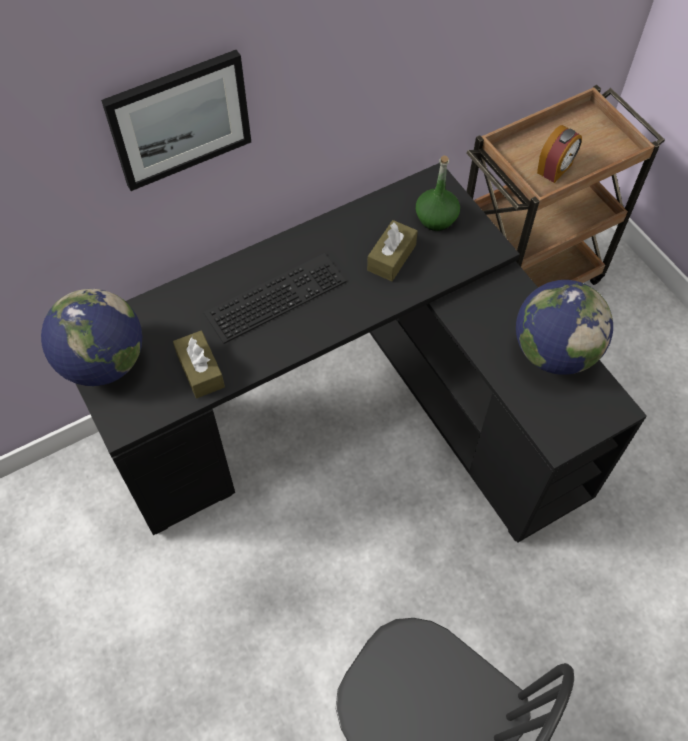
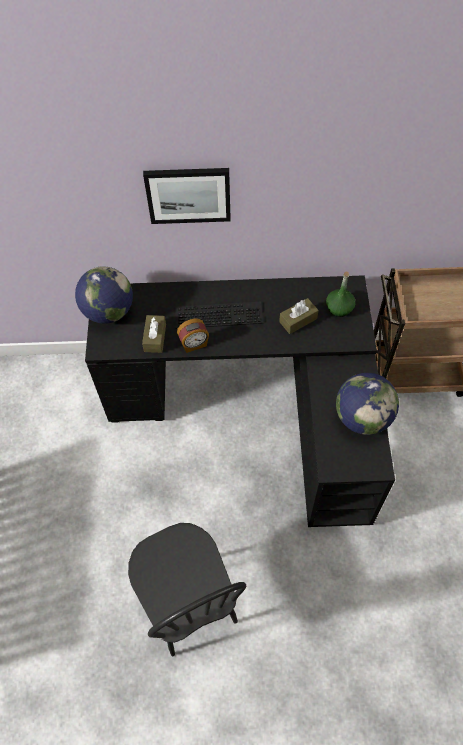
camera: 30 degrees right, 0 degrees up
(555, 169) = (432, 308): alarm clock -> alarm clock (194, 344)

